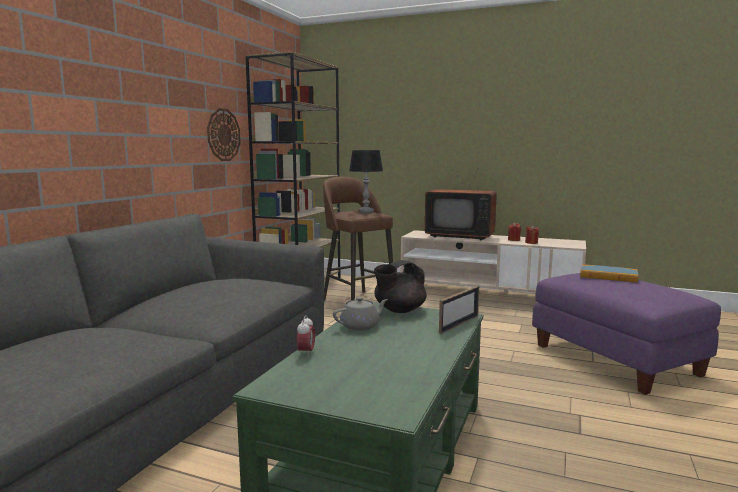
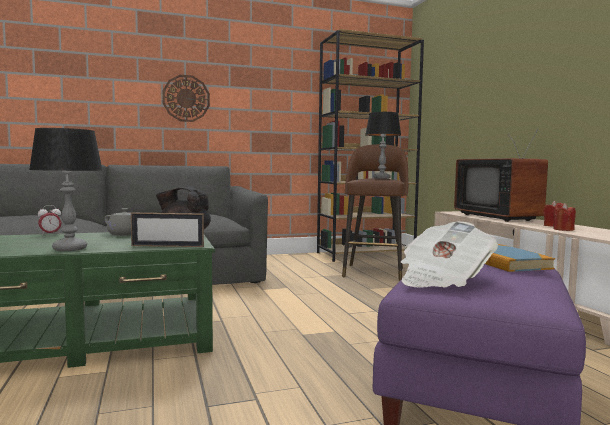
camera: 50 degrees right, 5 degrees down
(223, 135) = (289, 109): wall clock -> wall clock (186, 98)
(430, 355) = (70, 249): none -> table lamp
(643, 296) = (442, 280): none -> newspaper

